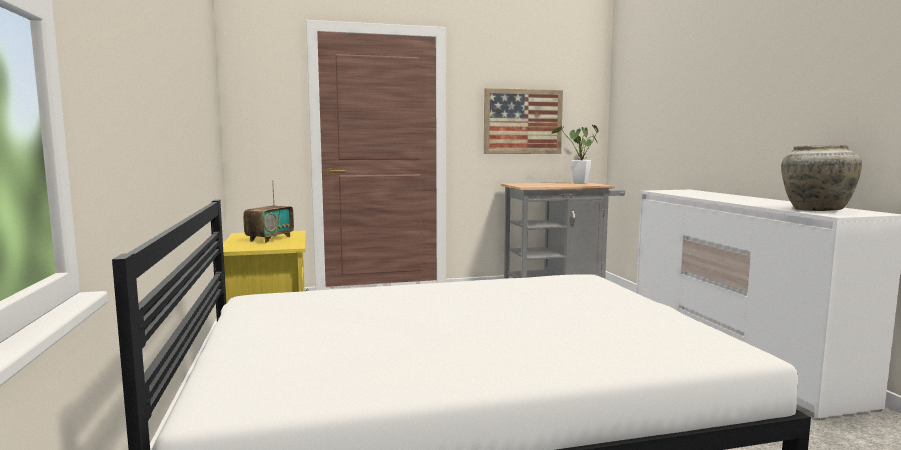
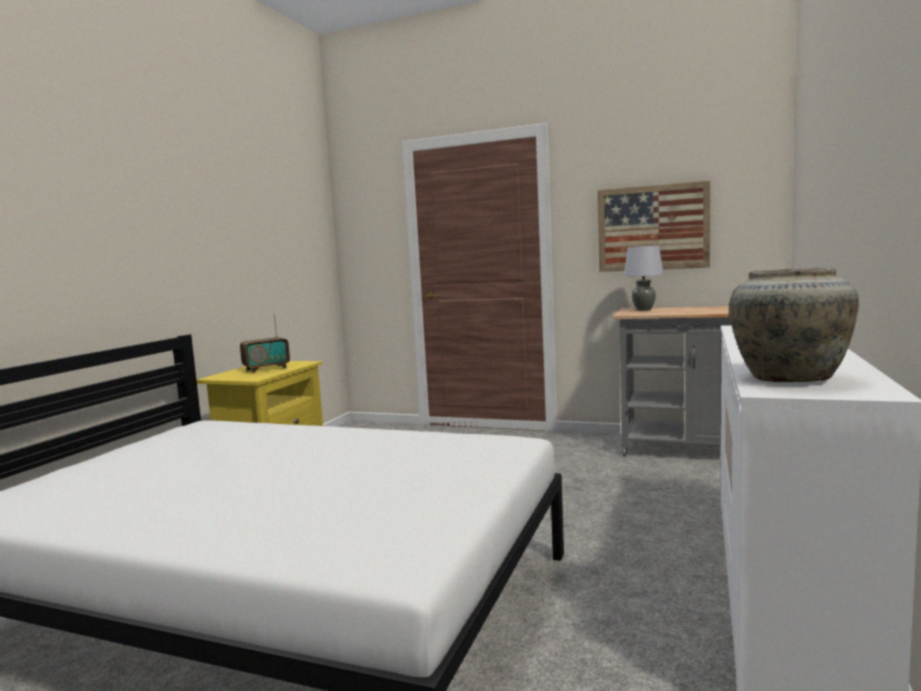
camera: 35 degrees right, 0 degrees up
(527, 184) = (644, 310): none -> grey table lamp
(579, 183) = (721, 309): potted plant -> none

